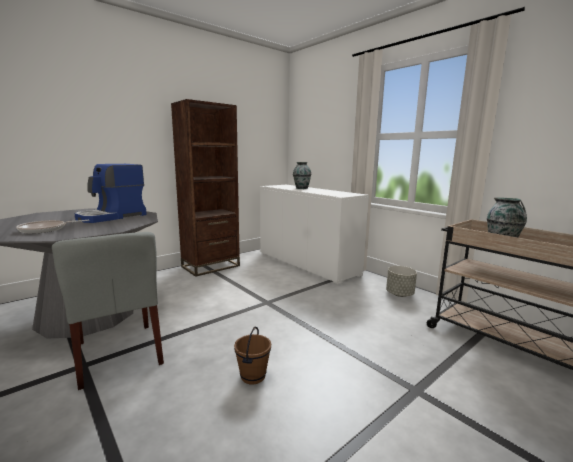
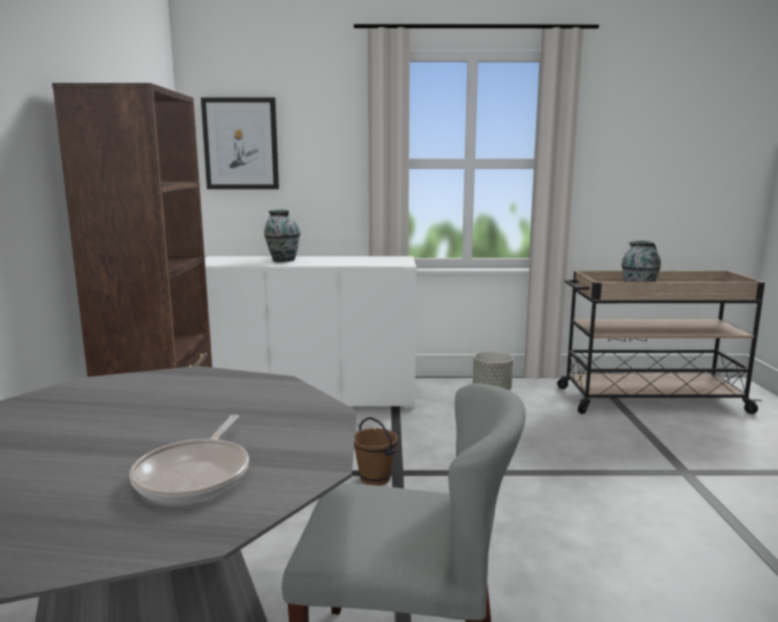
camera: 50 degrees left, 0 degrees up
(112, 217) = (165, 401): coffee machine -> none
(253, 376) = (591, 553): brown bucket -> brown bucket (375, 478)
(308, 129) = (241, 144): none -> picture

